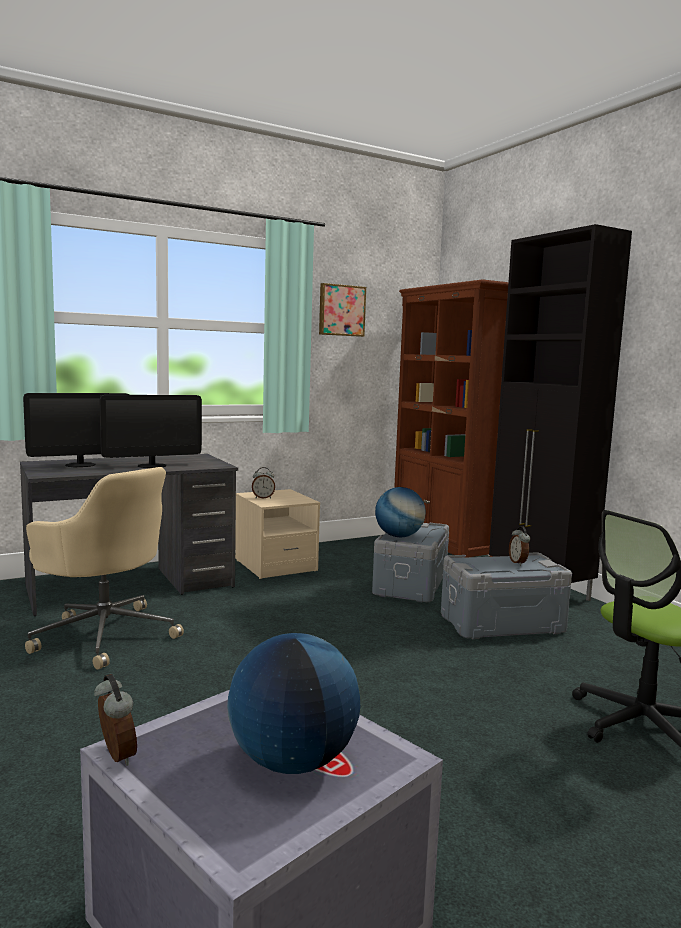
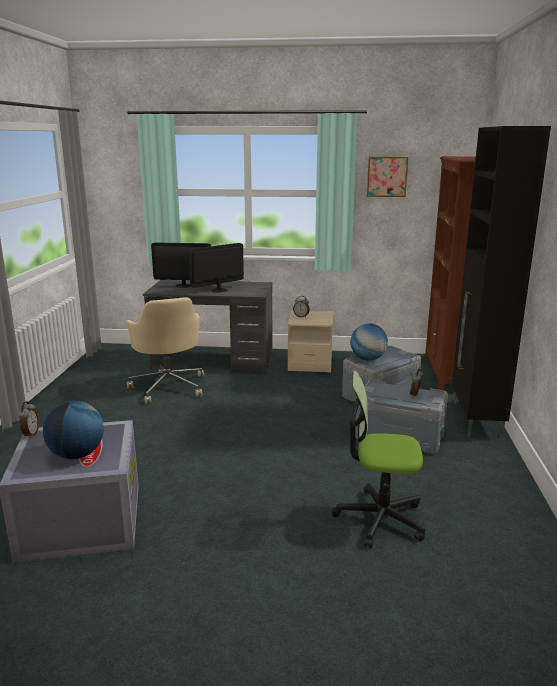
camera: 35 degrees right, 10 degrees up
(152, 466) = (219, 290): monitor -> monitor turned 135 degrees clockwise

